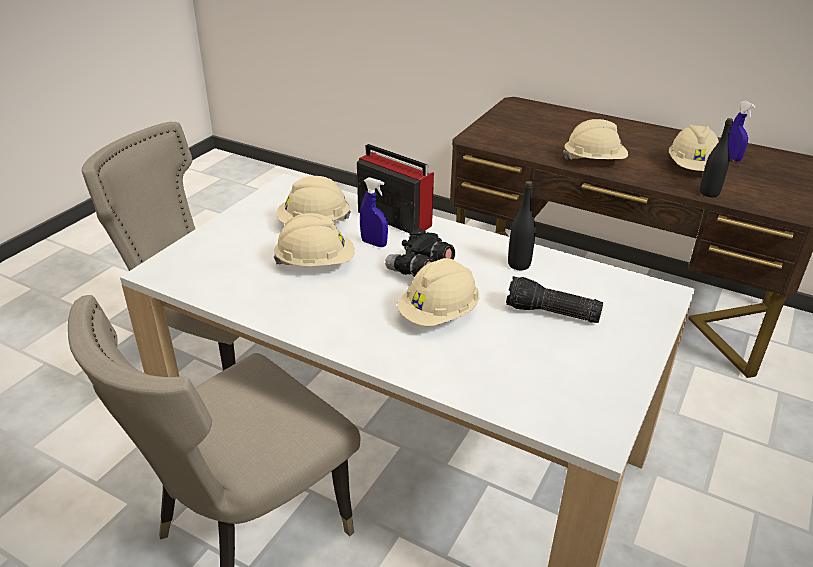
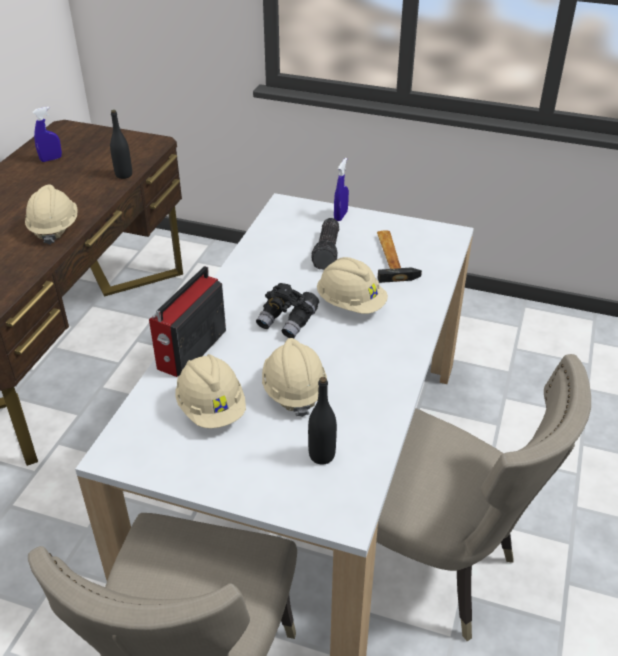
camera: 100 degrees left, 5 degrees up
(374, 243) = (246, 356): blue spray bottle -> blue spray bottle (340, 216)
(519, 264) = (262, 268): black bottle -> black bottle (321, 455)
(533, 364) = (392, 257): none -> hammer
(691, 167) = (71, 179): beige hard hat -> none

